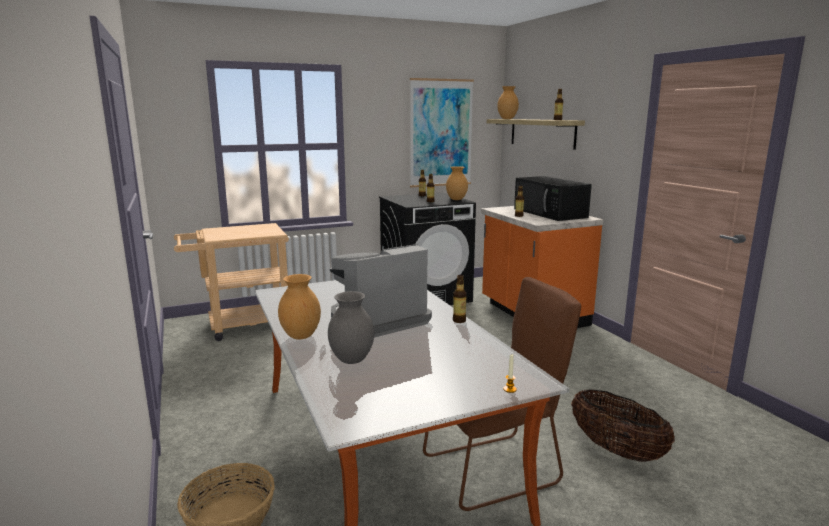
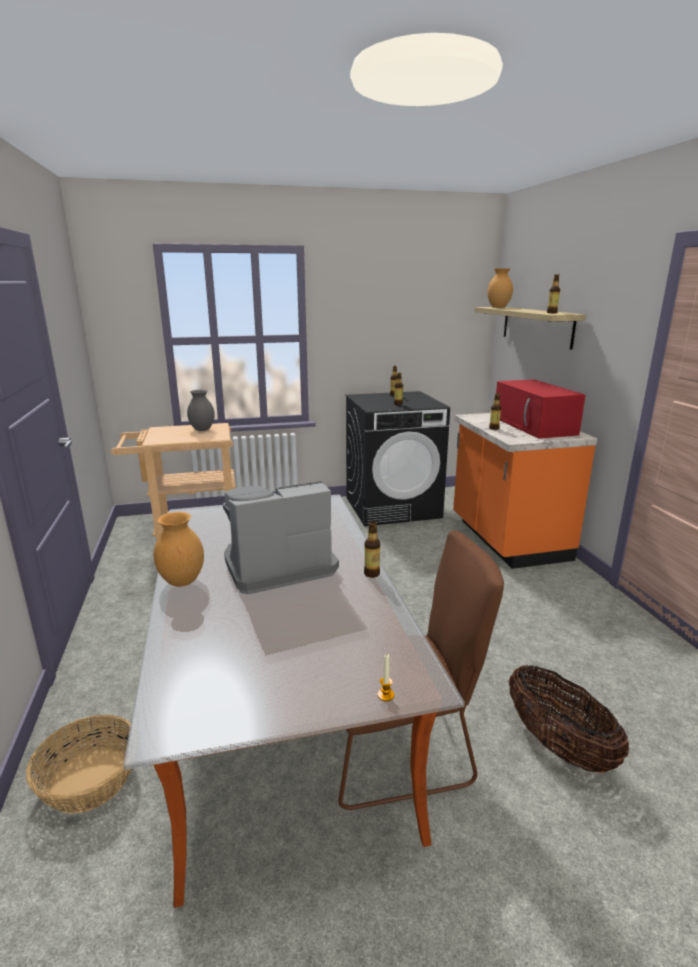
camera: 10 degrees right, 5 degrees up
(351, 360) = (220, 624): grey vase -> grey vase (202, 429)
(441, 133) = (420, 323): picture -> none
(456, 199) = (430, 402): brown vase -> none
(550, 213) = (535, 426): black microwave -> red microwave

